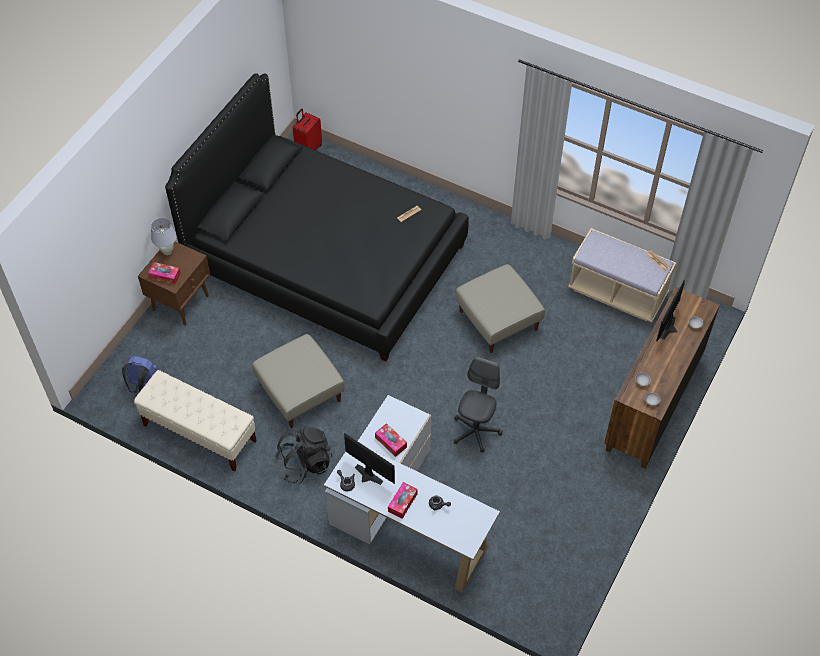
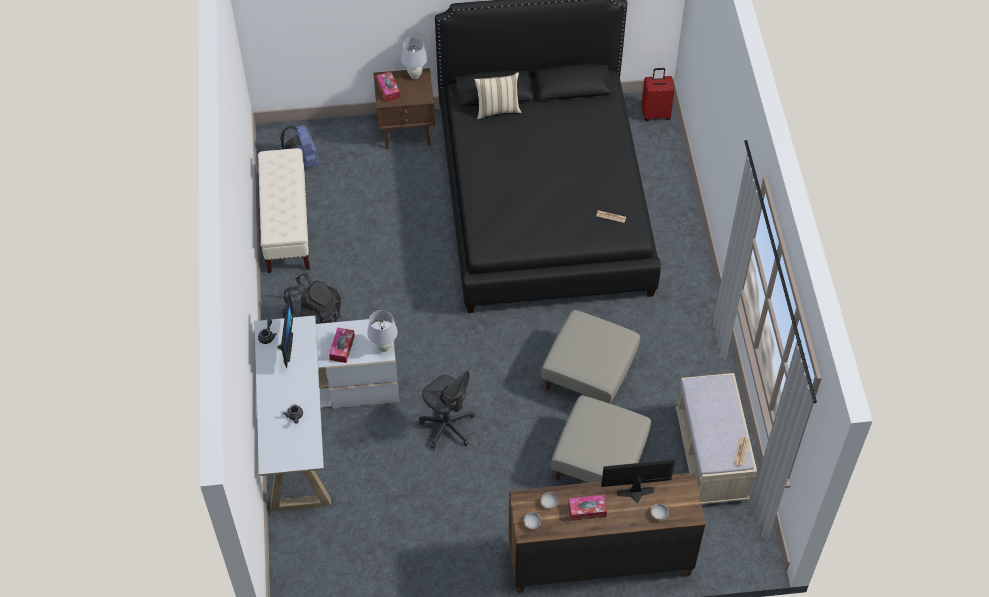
camera: 55 degrees right, 0 degrees up
(250, 221) = (497, 109): none -> beige pillow
(299, 392) = (383, 269): beige ottoman -> beige ottoman (599, 460)
(402, 502) = (278, 388): tissue box -> tissue box (587, 510)
(412, 415) = (383, 347): none -> white table lamp
(475, 431) = (447, 427): grey office chair -> grey office chair turned 60 degrees clockwise

